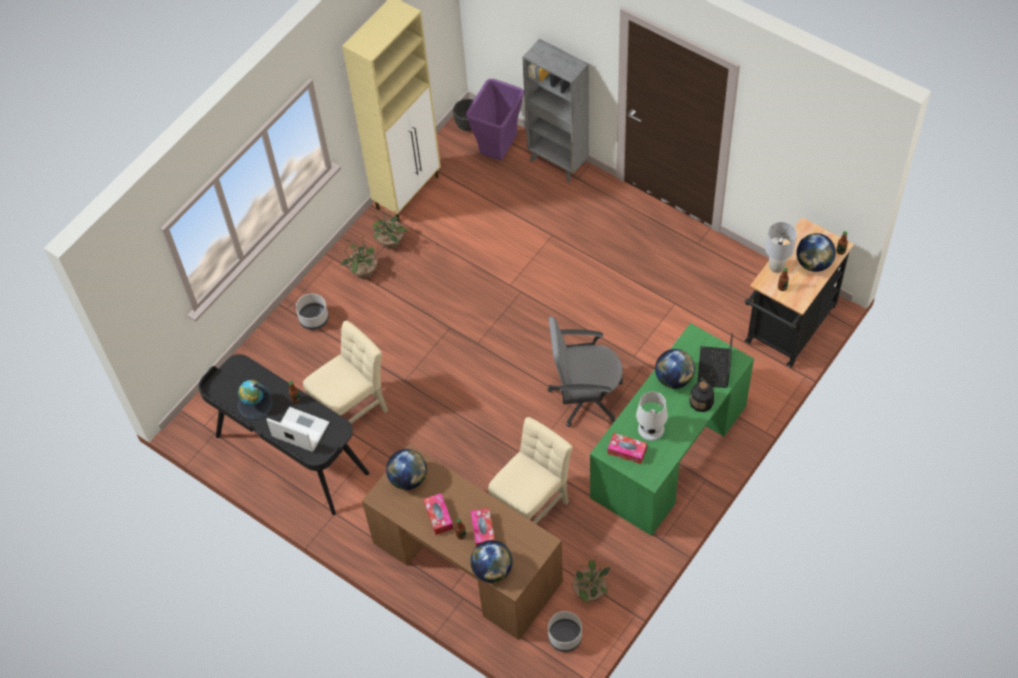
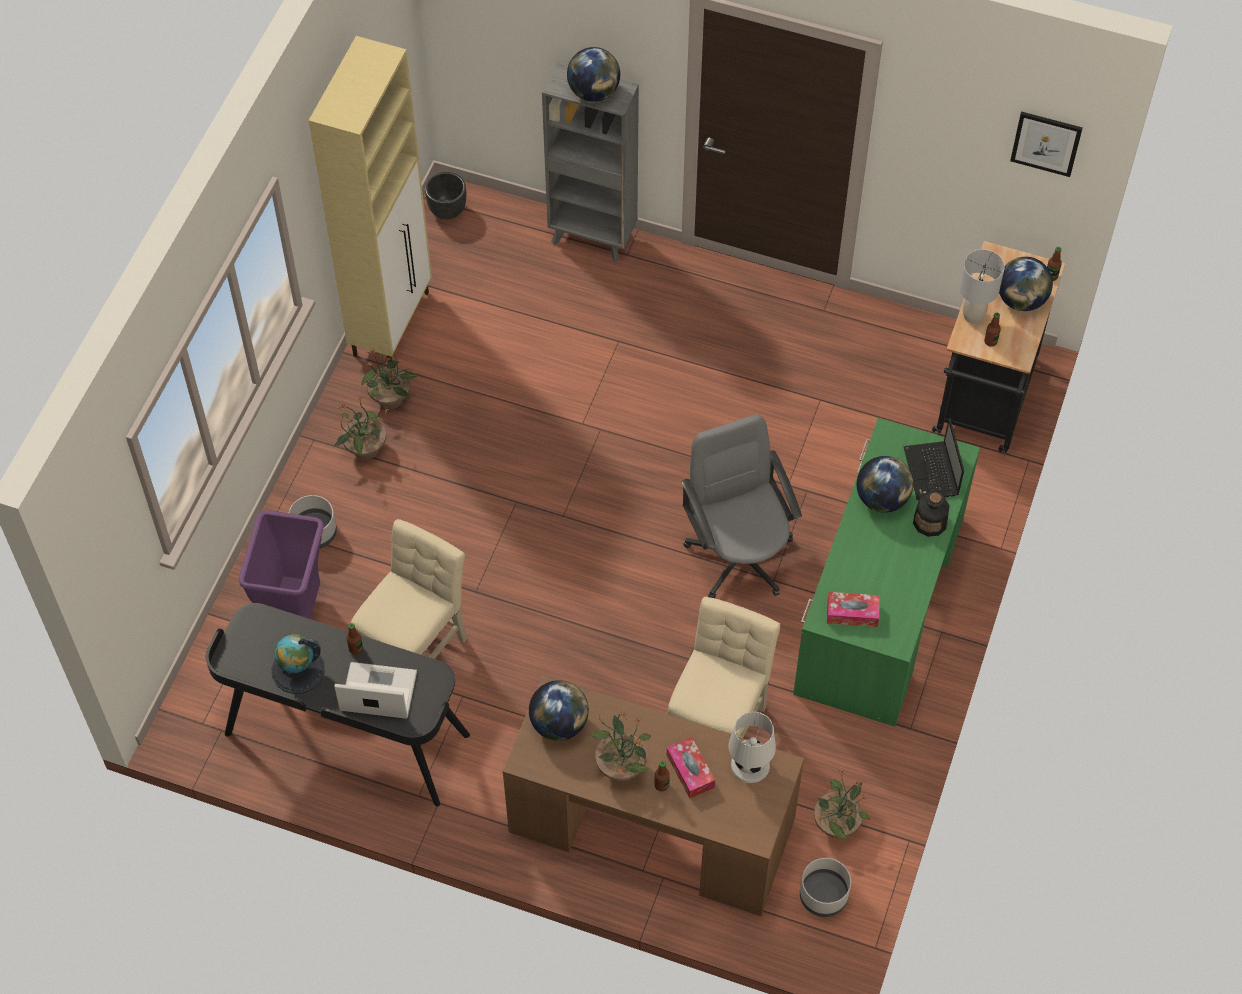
camera: 20 degrees left, 0 degrees up
(438, 516) = (620, 766): tissue box -> potted plant
(492, 570) = (722, 823): globe -> globe (594, 92)
(498, 150) = (502, 238): purple trash can -> purple trash can (295, 612)
(585, 396) = (739, 555): grey office chair -> grey office chair turned 90 degrees clockwise
(650, 429) = (874, 575): white table lamp -> white table lamp (749, 765)
(843, 157) = (1046, 143): none -> picture

